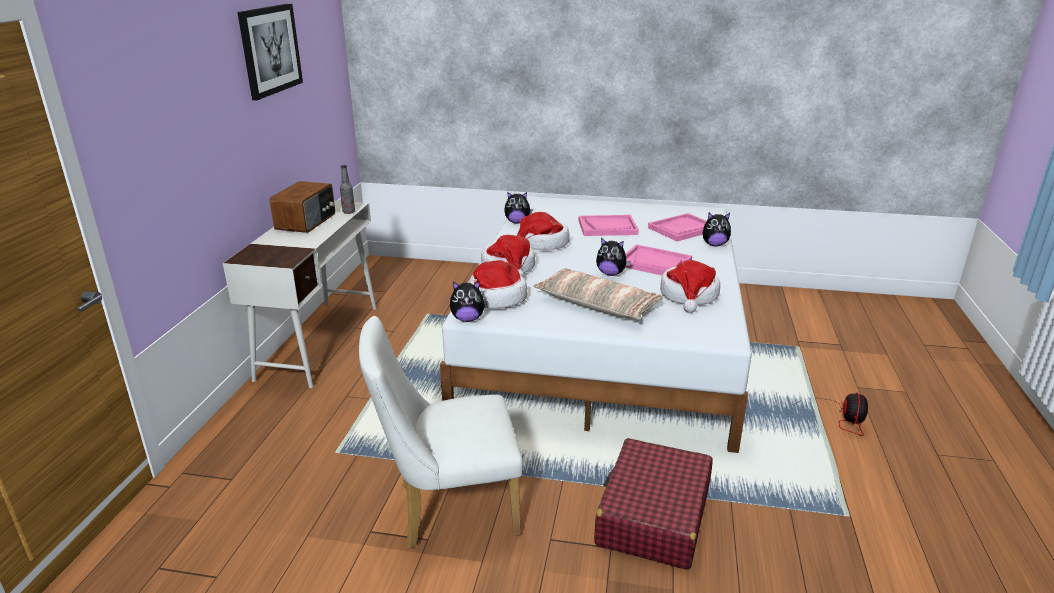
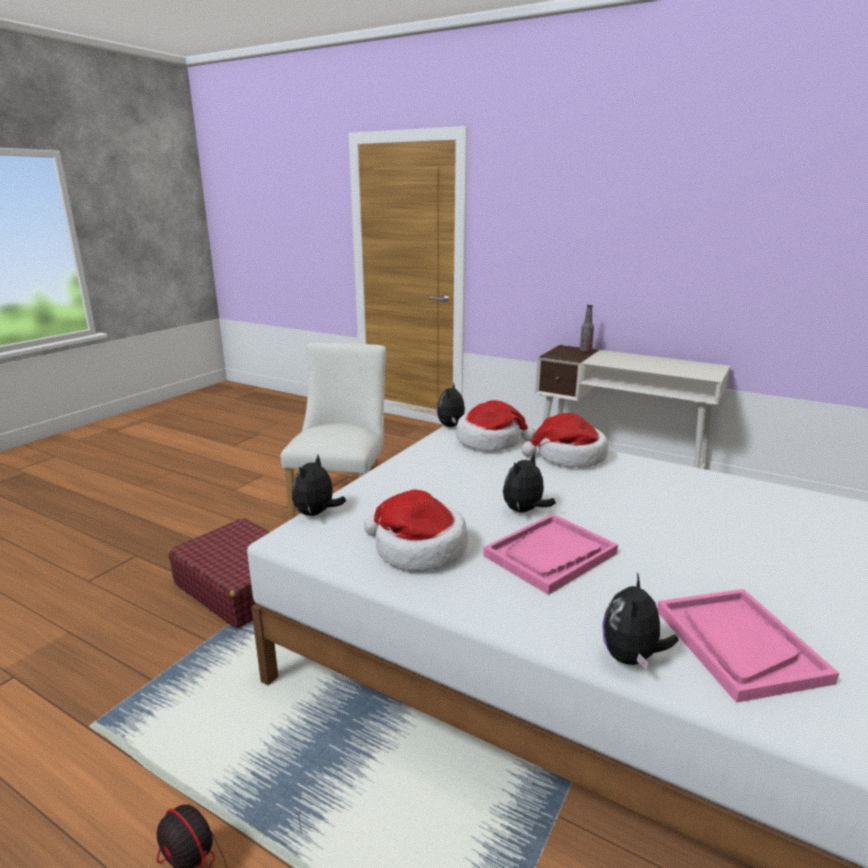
camera: 110 degrees right, 5 degrees down
(270, 50) = (718, 191): picture -> none
(307, 221) = (653, 362): radio -> none
(349, 212) = (683, 374): bottle -> bottle (585, 351)
(517, 222) = (750, 485): plush toy -> plush toy (316, 513)
(542, 243) = (652, 487): hat -> none
(597, 304) = (439, 483): pillow -> none
(607, 227) = (736, 554): pink tray -> none

